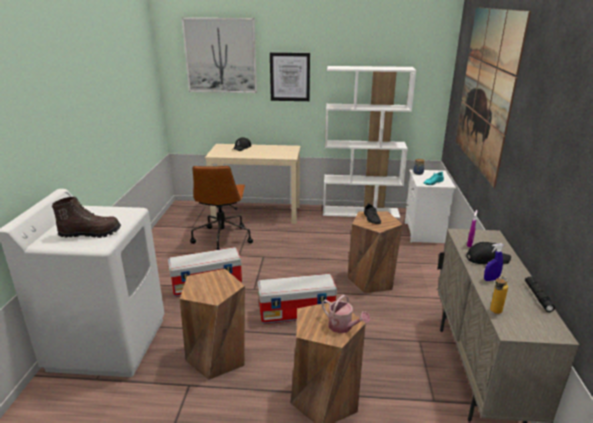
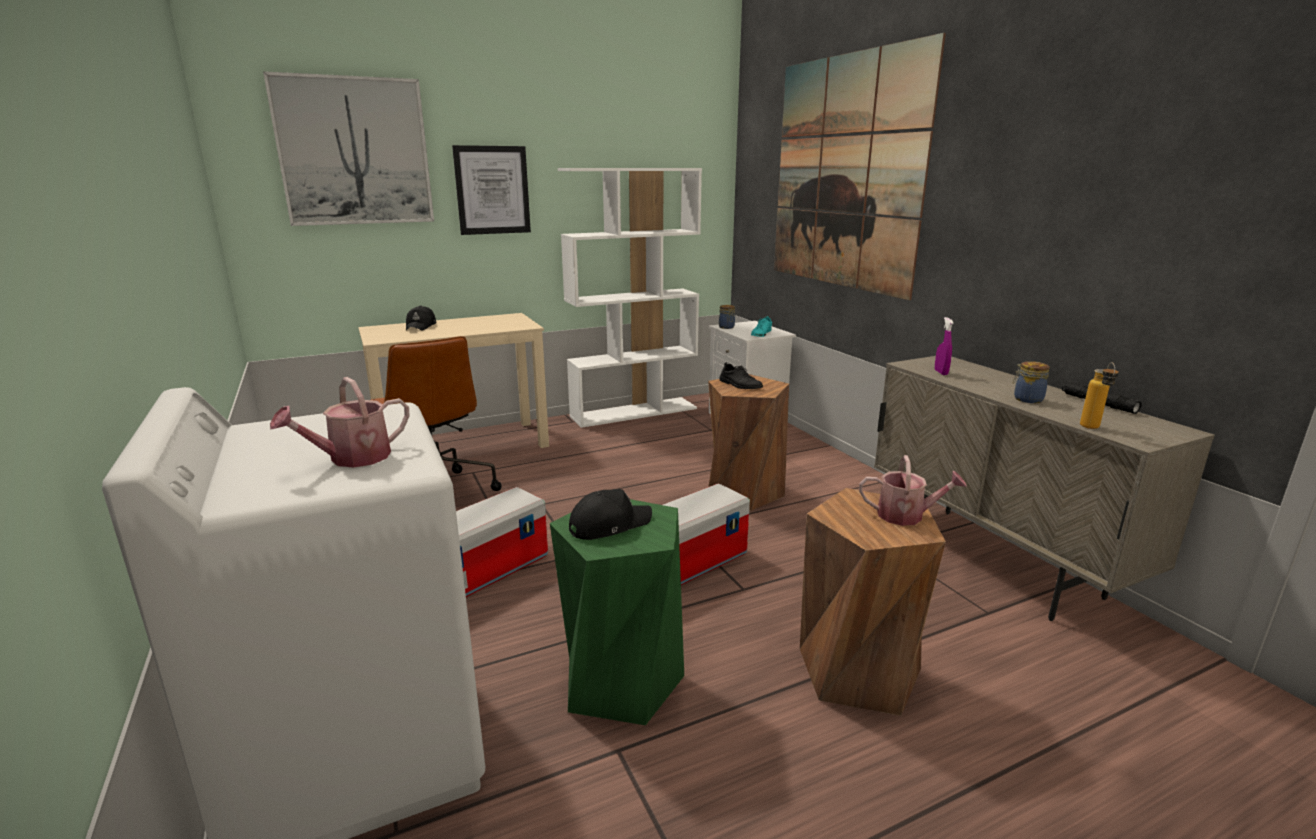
camera: 30 degrees left, 5 degrees down
(91, 233) = (352, 458): brown boot -> watering can
(217, 356) = (621, 680): brown stool -> green stool
(486, 259) = (984, 382): black cap -> black cap (609, 525)
(491, 279) = (1026, 399): blue spray bottle -> jar

